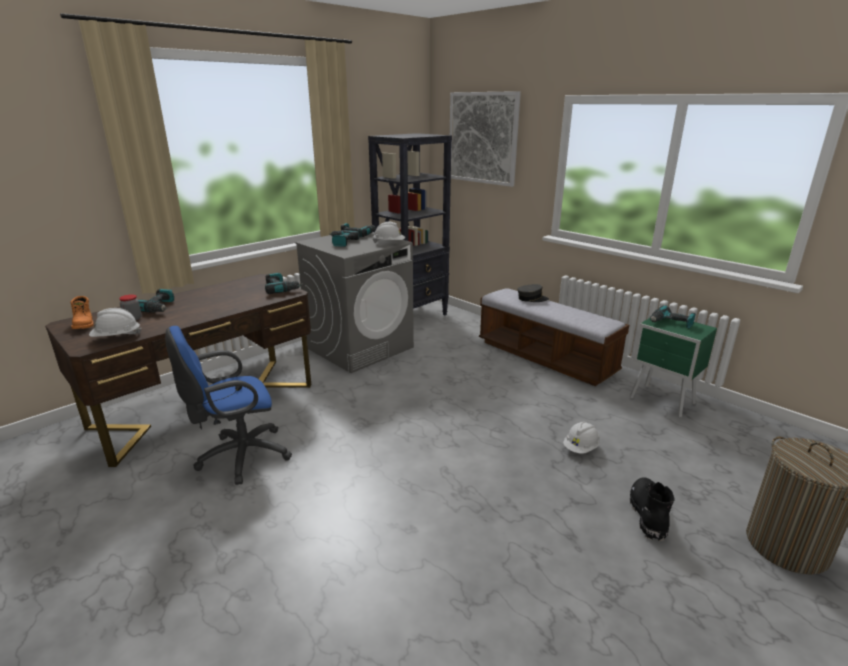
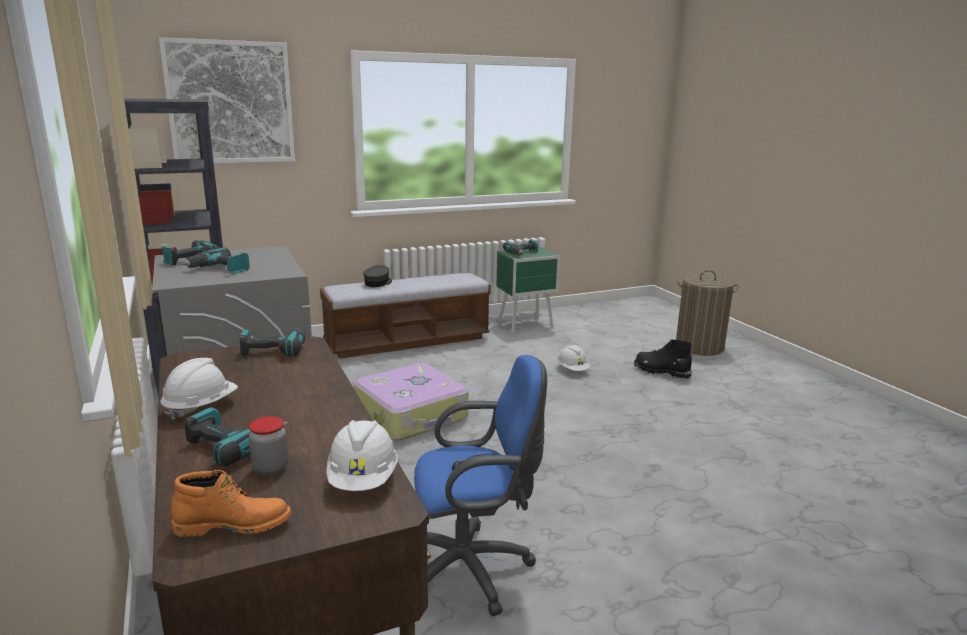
camera: 70 degrees left, 5 degrees down
(239, 457) = (472, 569): blue office chair -> blue office chair turned 90 degrees counterclockwise
(389, 243) = (274, 253): white hard hat -> white hard hat (201, 407)
(421, 390) = (412, 414): none -> suitcase

